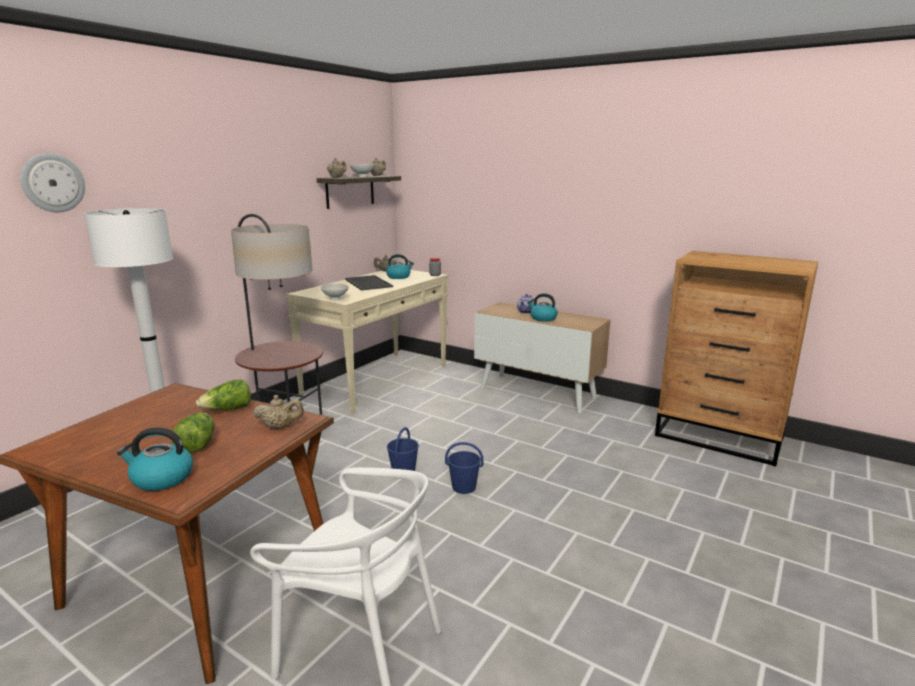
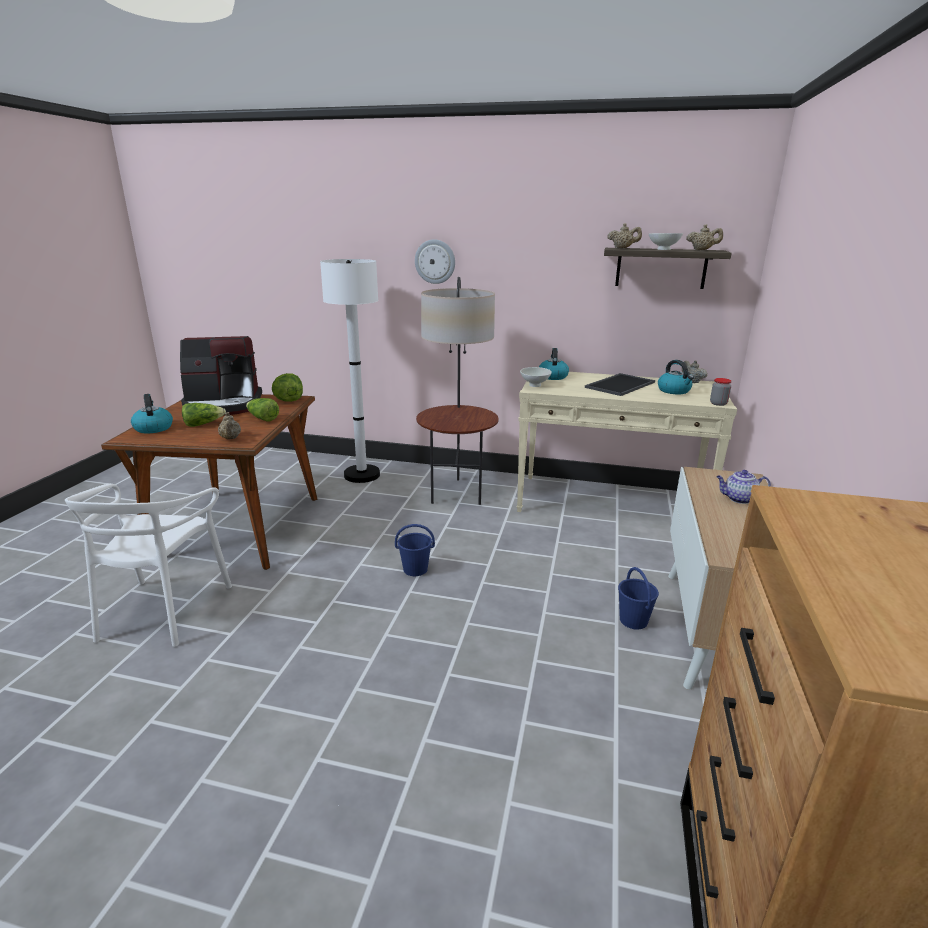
camera: 70 degrees right, 5 degrees up
(53, 183) = (344, 236): wall clock -> wall clock (435, 261)
(125, 432) = (224, 405): none -> coffee machine
(175, 394) = (288, 400): none -> lettuce
(464, 487) = (403, 614): blue bucket -> blue bucket (633, 621)
(542, 318) = (722, 515): kettle -> kettle (552, 376)

